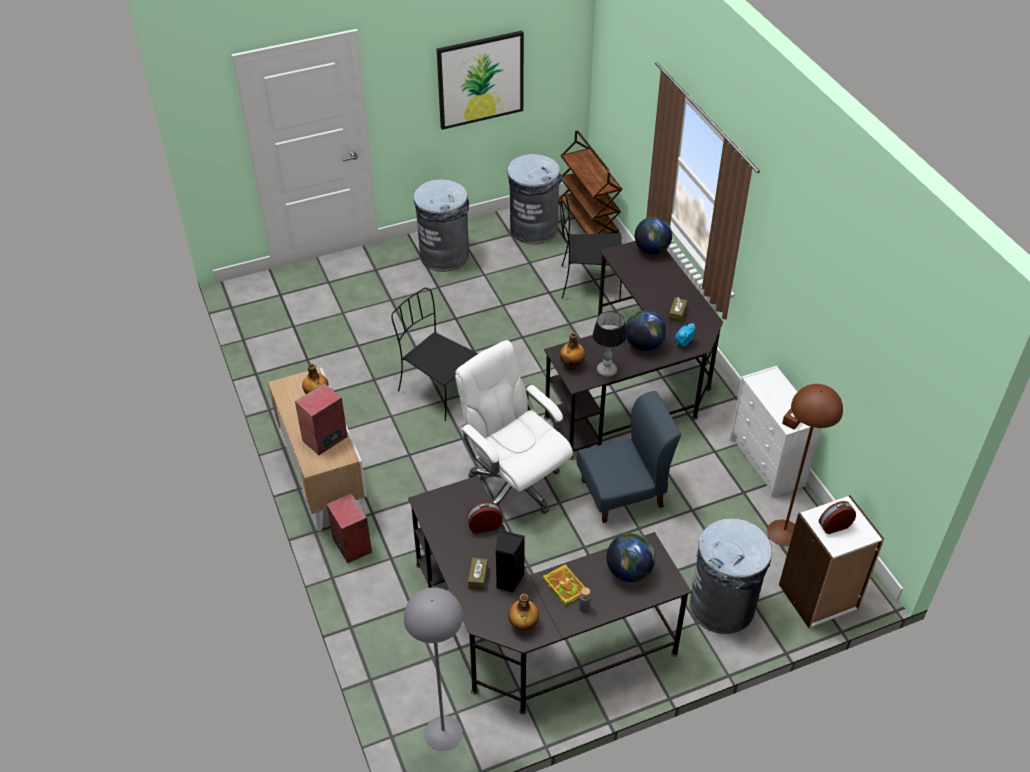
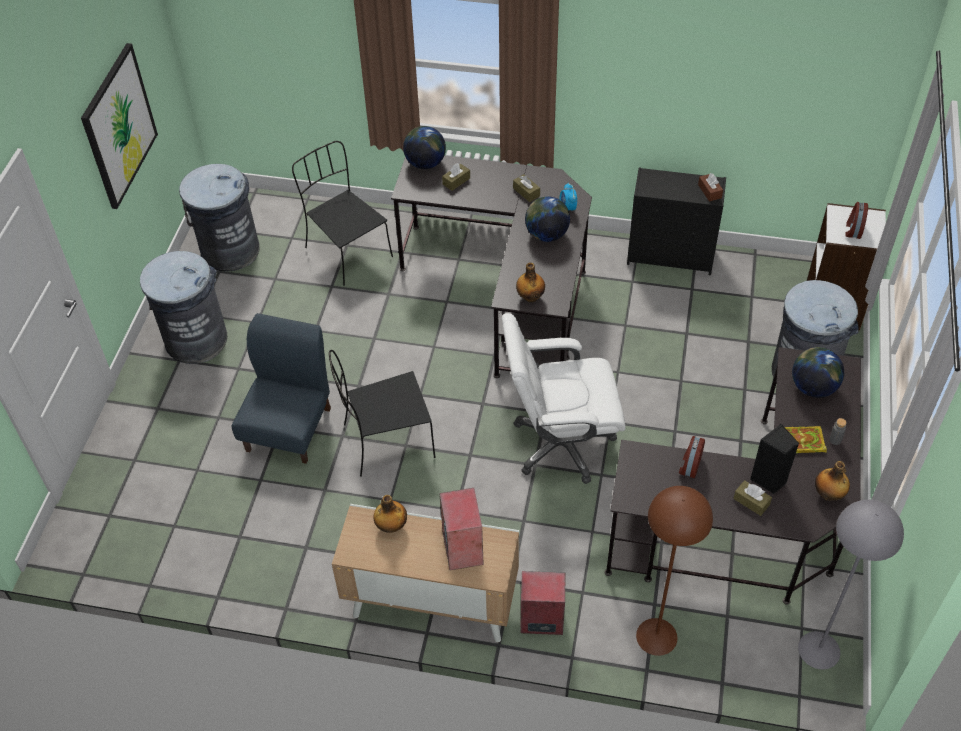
camera: 55 degrees left, 5 degrees up
(588, 221) = (262, 205): brown cart -> none
(588, 283) = (347, 251): black chair -> black chair turned 105 degrees clockwise
(606, 371) = (559, 277): table lamp -> none
(623, 494) = (633, 370): blue chair -> blue chair (289, 429)
(650, 273) = (456, 181): none -> brown tissue box
(767, 463) = (671, 255): white dresser -> black dresser
(783, 532) = (753, 289): brown floor lamp -> brown floor lamp (656, 637)

